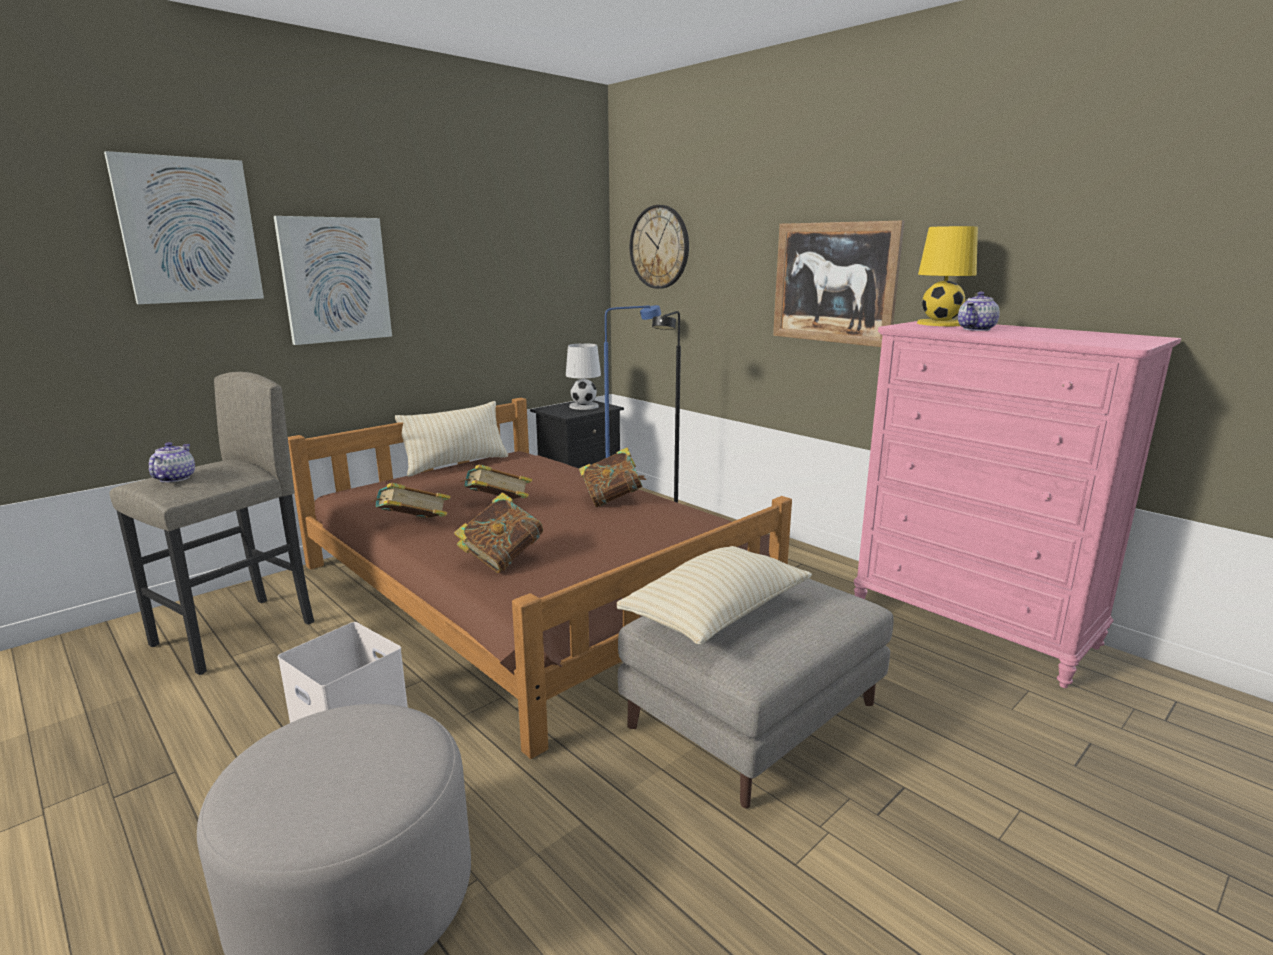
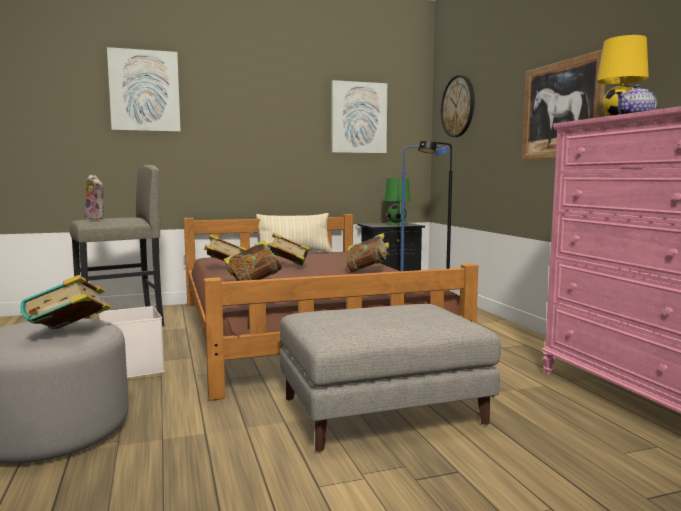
camera: 25 degrees right, 10 degrees down
(174, 478) = (96, 219): teapot -> plush toy
(335, 280) = (226, 124): picture -> picture (358, 118)
(392, 761) = (69, 334): none -> book
(584, 406) = (397, 224): white table lamp -> green table lamp
(717, 614) = (348, 314): beige pillow -> none

